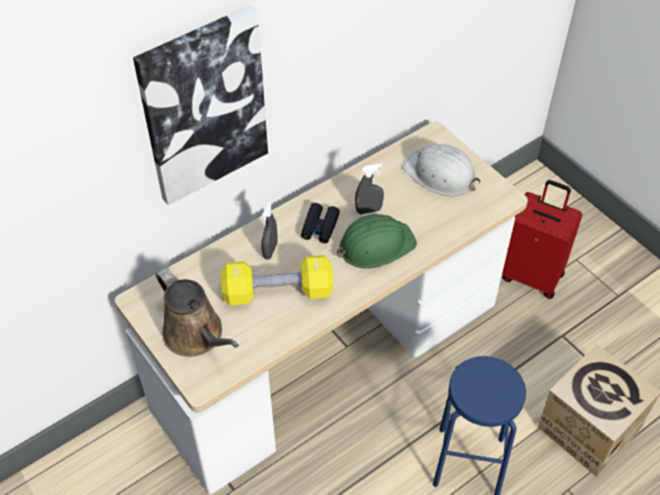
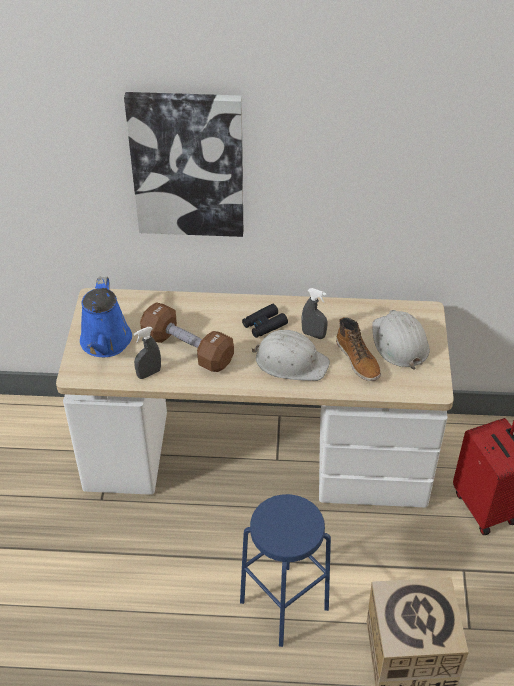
camera: 40 degrees right, 5 degrees down
(196, 335) = (105, 343): brown watering can -> blue watering can
(270, 250) = (212, 319): grey spray bottle -> grey spray bottle (149, 373)
(278, 292) = (187, 349): yellow dumbbell -> brown dumbbell
(375, 245) = (290, 361): green hard hat -> white hard hat
(425, 209) = (358, 359): none -> boot

